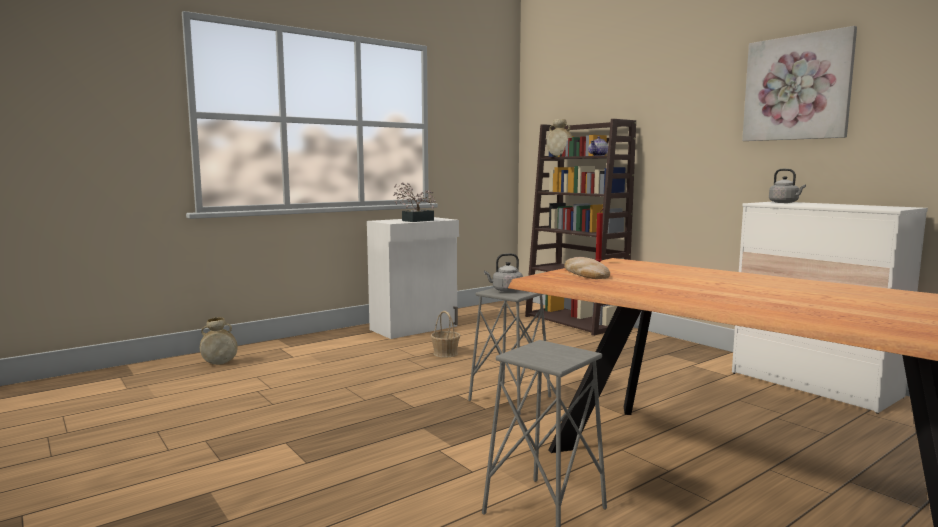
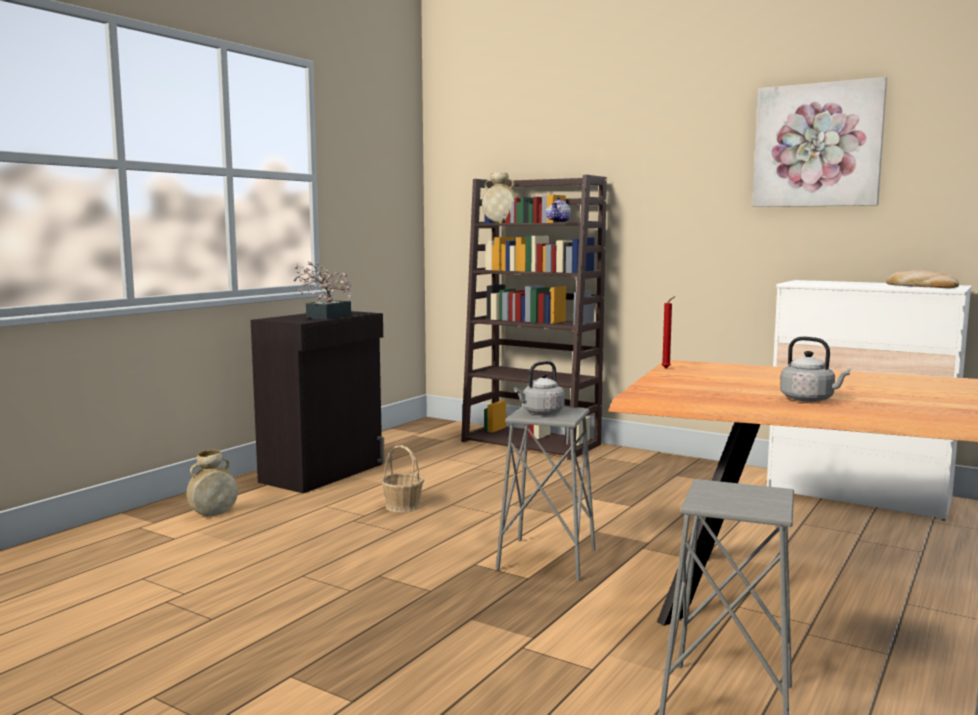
camera: 20 degrees left, 0 degrees up
(219, 363) = (57, 565): beige vase -> beige vase (213, 514)
(415, 328) = (324, 473): white cabinet -> black cabinet
(585, 273) = (682, 384): bread -> bread (920, 286)
(785, 202) = (817, 282): grey kettle -> grey kettle (809, 399)

